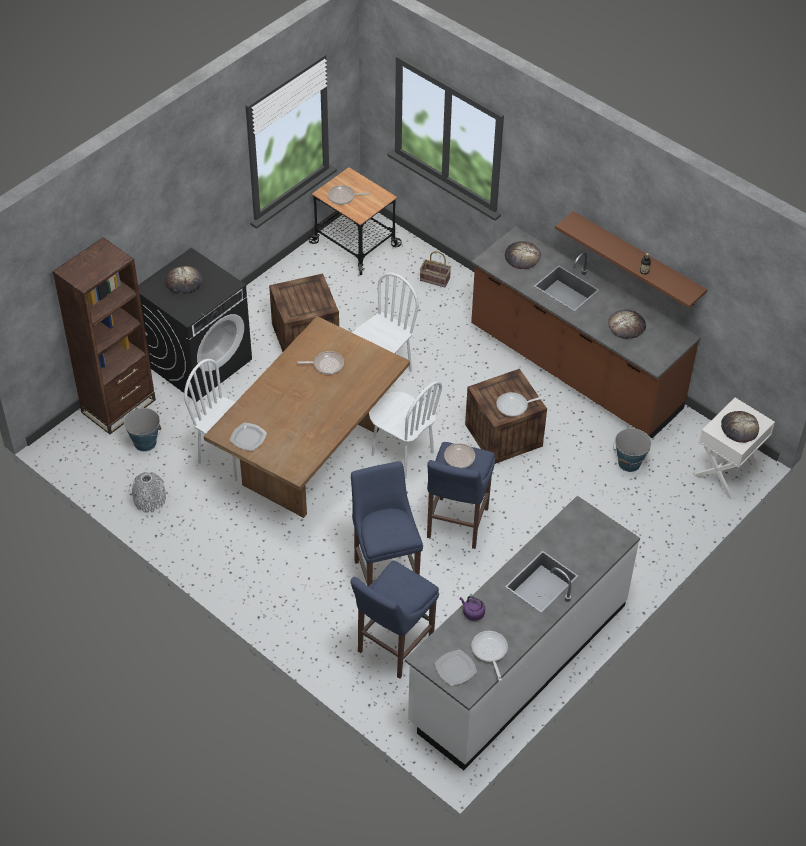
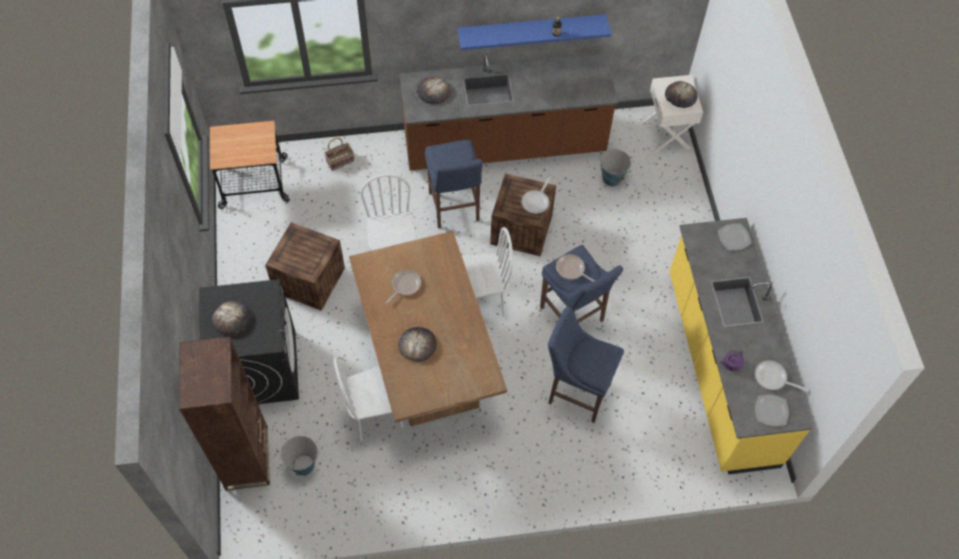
camera: 50 degrees left, 10 degrees up
(150, 500) = (364, 502): grey vase -> none
(248, 437) = (426, 389): plate -> plate (734, 237)
(343, 197) = (237, 152): frying pan -> none
(392, 648) = (645, 436): blue stool -> blue stool (454, 209)
(517, 663) = (719, 368): white counter -> yellow counter
(626, 326) = (556, 84): bread -> bread (417, 345)
(637, 259) = (531, 29): brown shelf -> blue shelf

